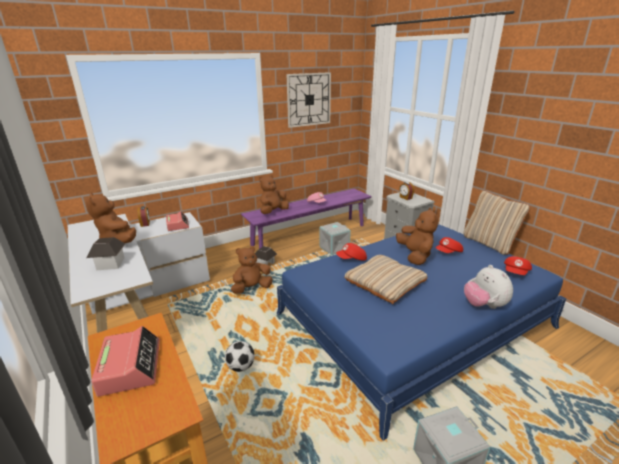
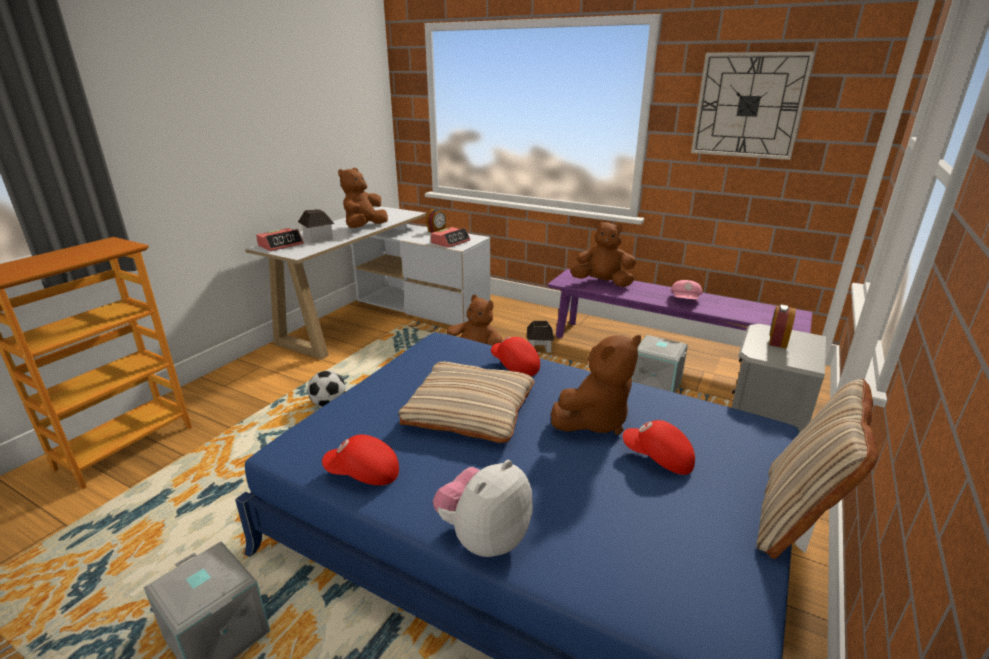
camera: 60 degrees right, 0 degrees up
(130, 367) = (65, 255): alarm clock -> alarm clock (281, 245)
(516, 273) = (669, 576): red cap -> red cap (363, 474)

